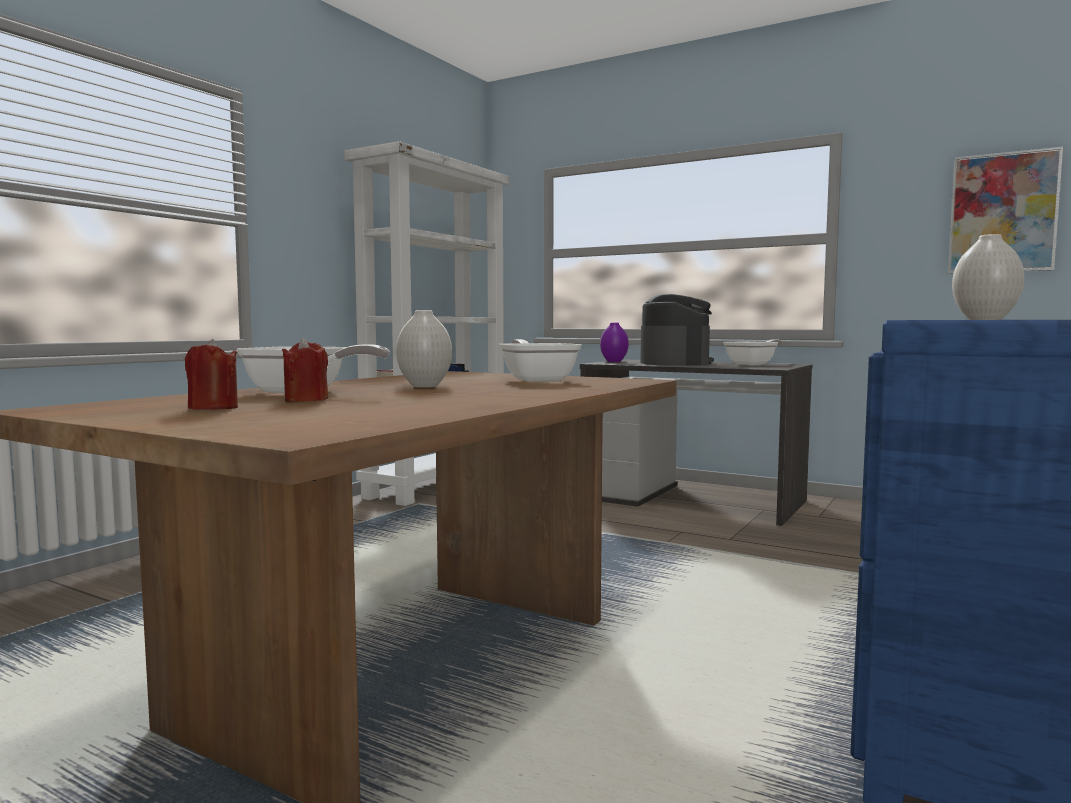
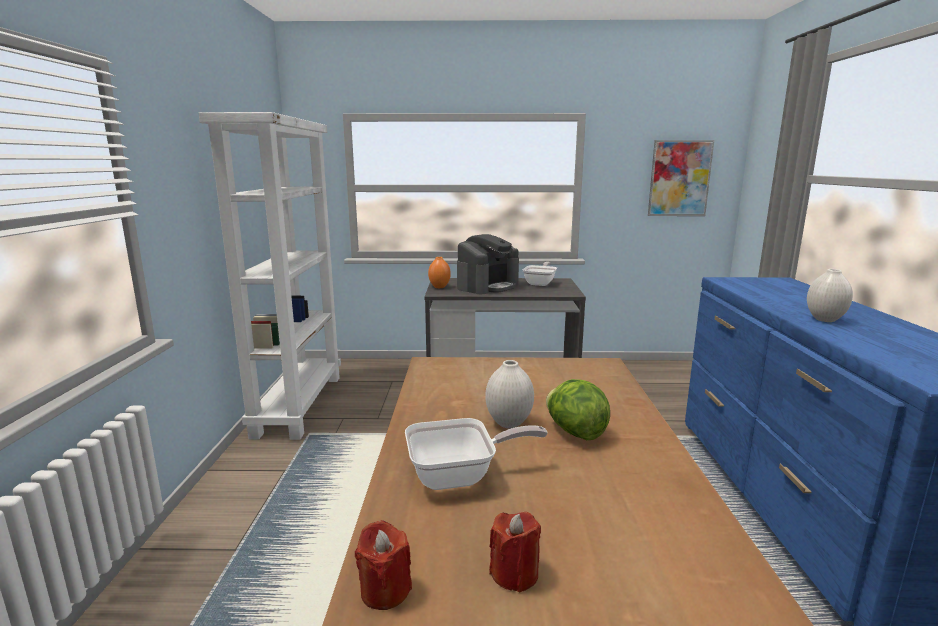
camera: 30 degrees left, 10 degrees up
(306, 400) = (524, 509): red candle -> red candle (385, 590)
(472, 391) = (575, 432): none -> lettuce
(537, 380) = (542, 379): frying pan -> none
(613, 361) = (439, 287): purple vase -> orange vase
(675, 363) = (487, 286): coffee machine -> coffee machine turned 75 degrees clockwise

